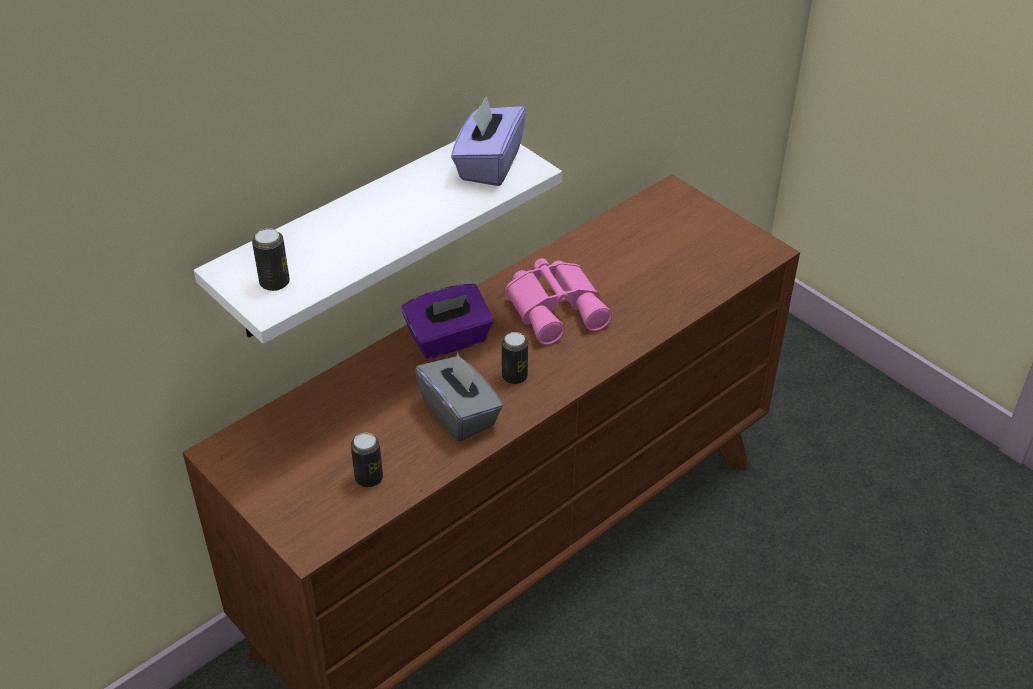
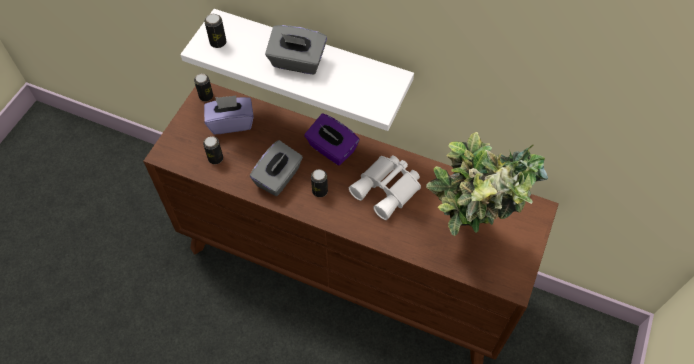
camera: 65 degrees right, 15 degrees up
(228, 454) = (206, 96): none -> can
(386, 215) = (297, 62): none -> grey tissue box
(488, 164) = (371, 88): purple tissue box -> purple tissue box (231, 123)
(557, 307) = (388, 189): pink binoculars -> white binoculars
(681, 267) = (465, 241): none -> potted plant

